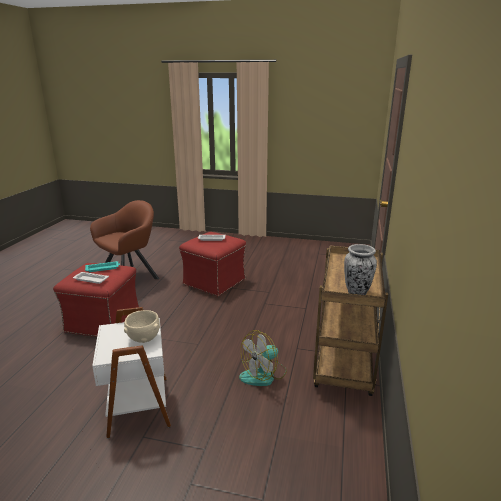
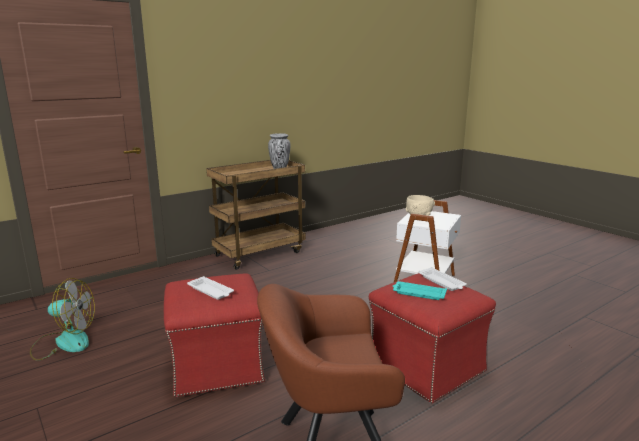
camera: 140 degrees left, 5 degrees down
(263, 375) = (318, 267): fan -> fan (64, 342)

